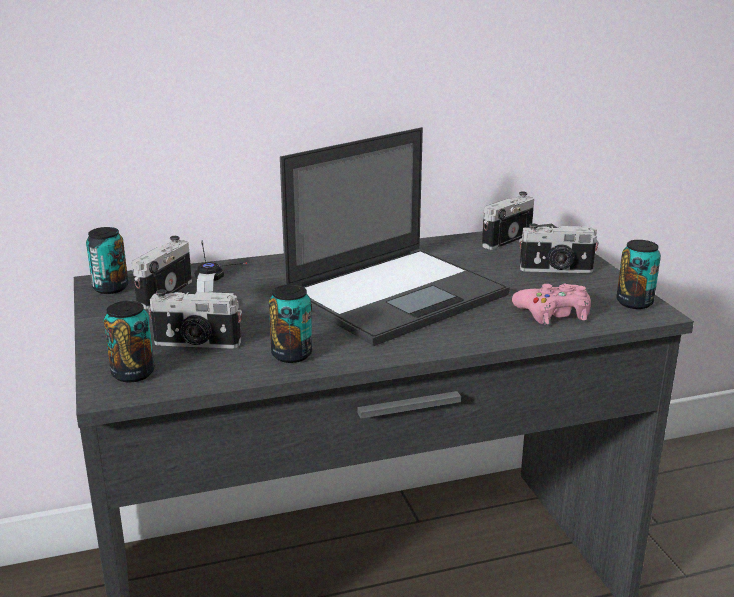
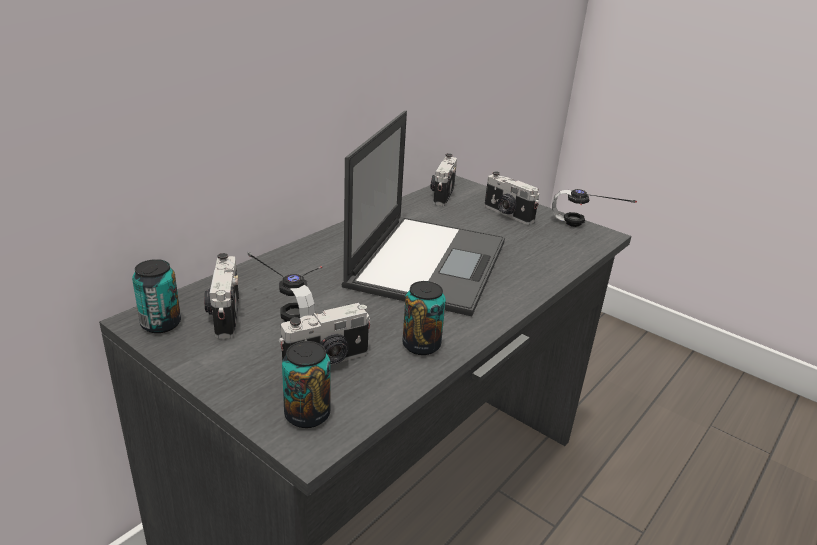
camera: 35 degrees left, 5 degrees up
(554, 313) = (550, 251): pink game controller -> none
(556, 270) = (507, 214): camera -> camera turned 75 degrees clockwise
(634, 302) = (584, 230): can -> headphones

